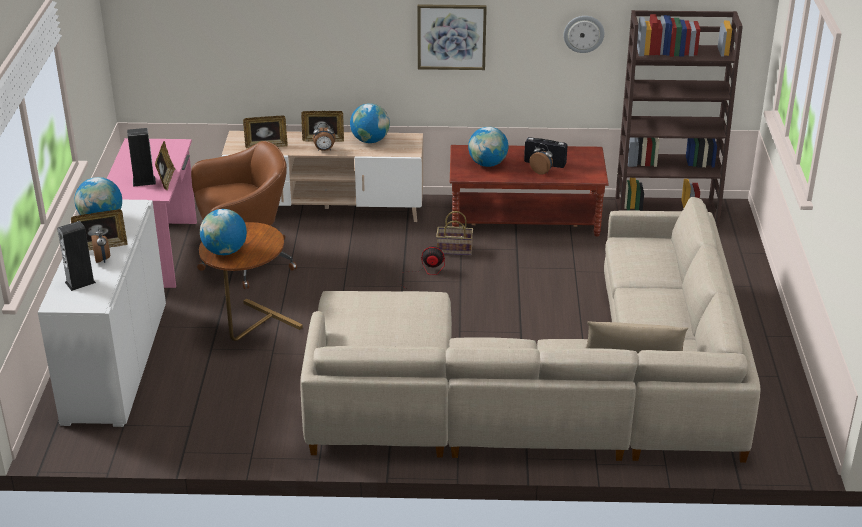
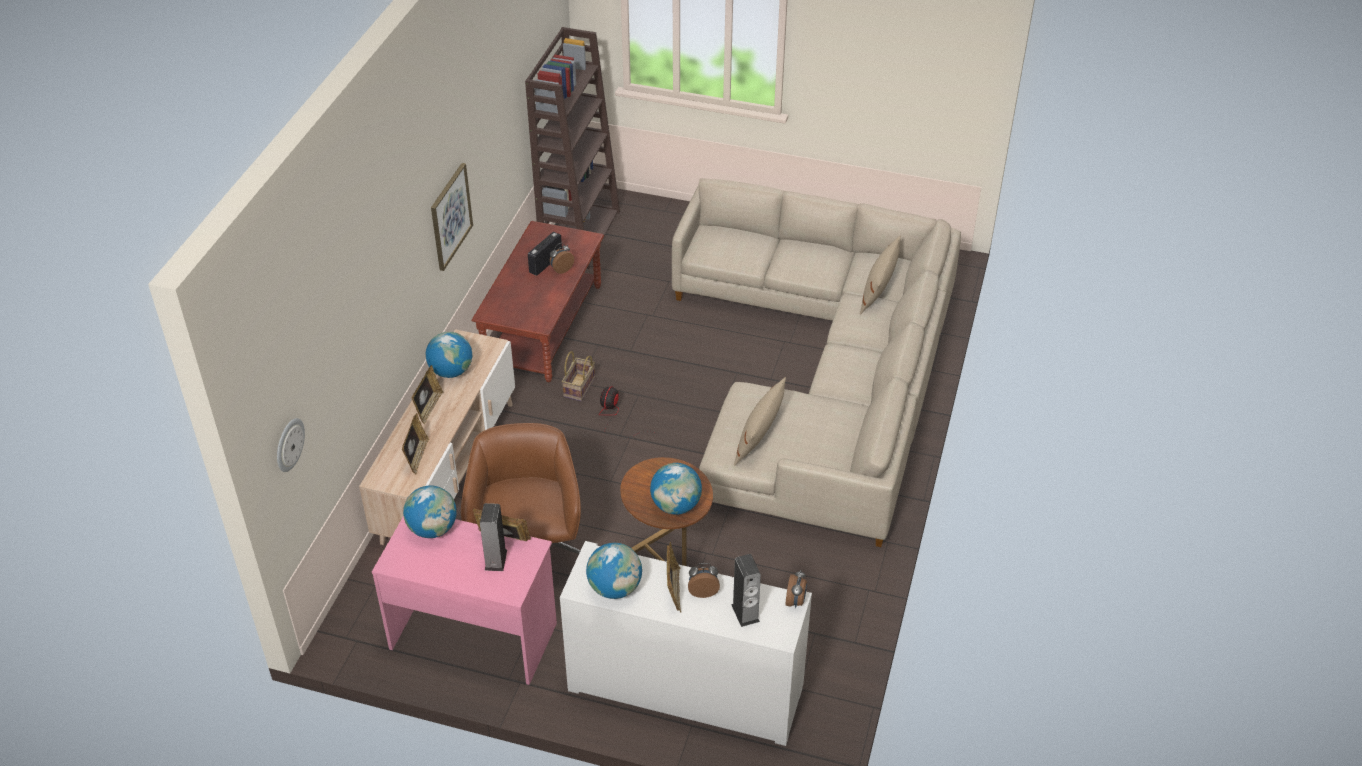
camera: 75 degrees left, 10 degrees up
(324, 150) = (453, 410): alarm clock -> alarm clock (795, 601)
(370, 312) = (759, 436): none -> beige pillow
(487, 164) = (528, 301): globe -> globe (433, 529)
(583, 33) = (505, 130): wall clock -> wall clock (289, 444)

